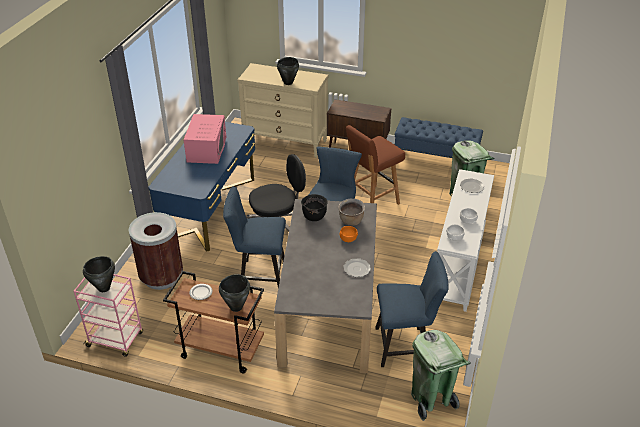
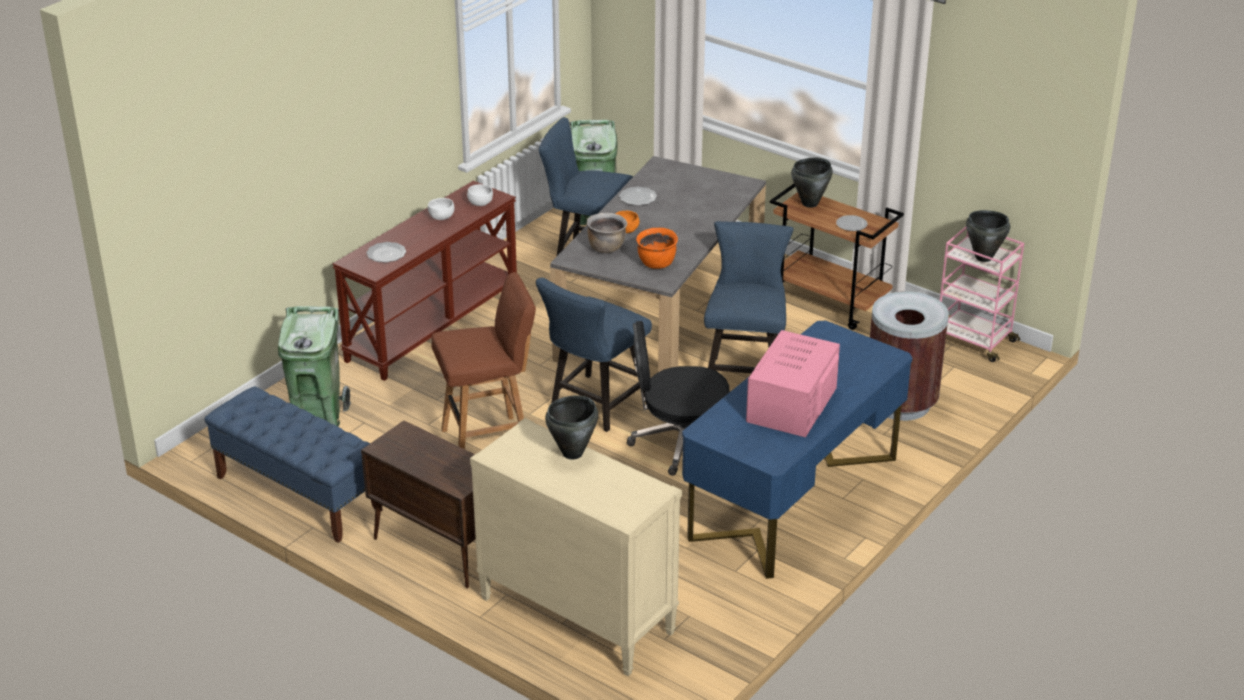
camera: 160 degrees left, 5 degrees down
(258, 275) = (744, 374): blue chair -> blue chair turned 105 degrees counterclockwise
(314, 216) = (657, 264): black cooking pot -> orange cooking pot
(459, 264) = (432, 325): white console table -> brown console table

